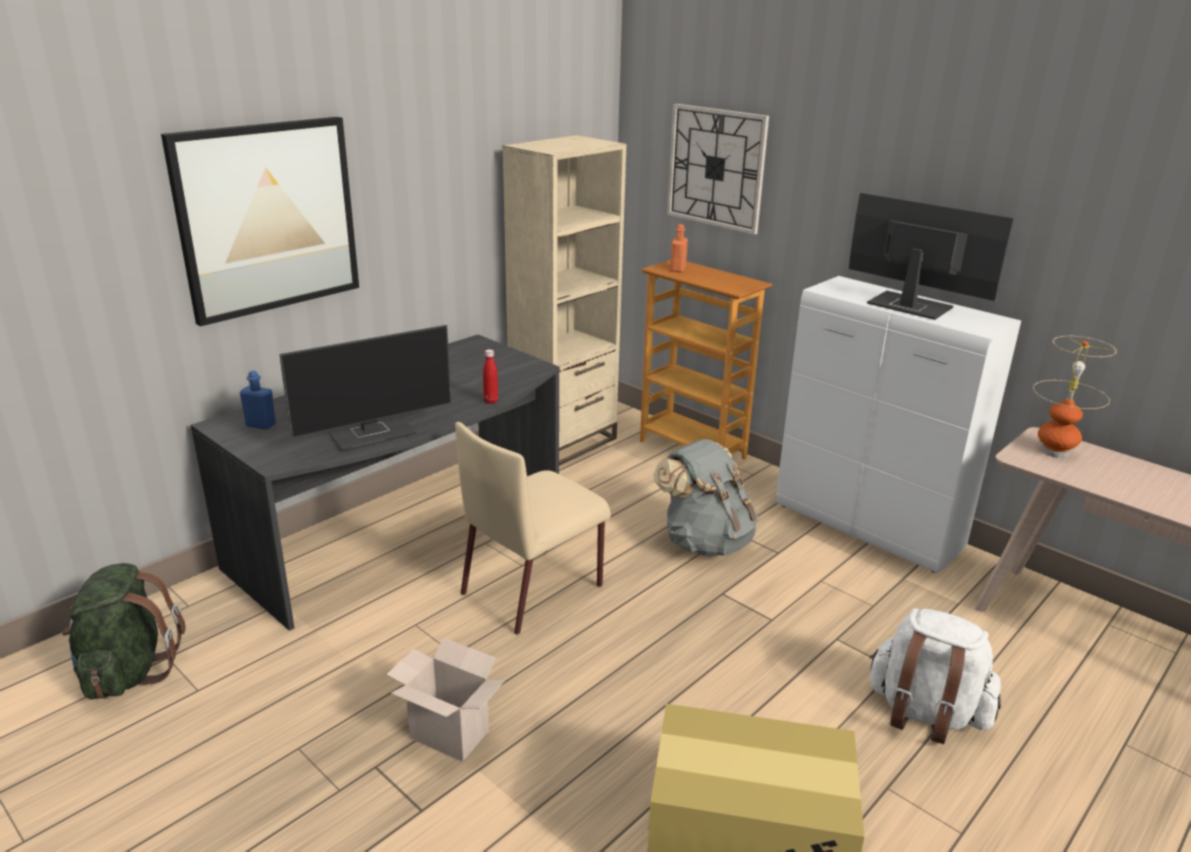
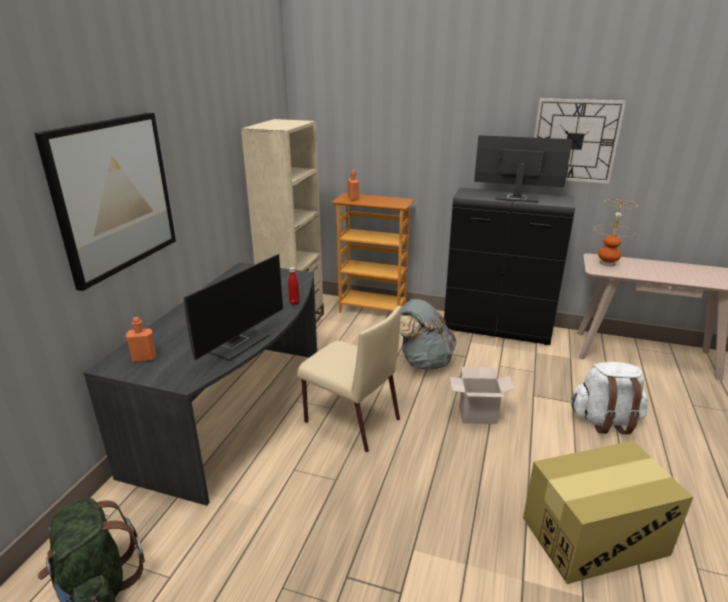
camera: 25 degrees left, 0 degrees up
(261, 425) = (144, 358): blue bottle -> orange bottle
(446, 735) = (375, 535): cardboard box -> cardboard box (476, 416)
(534, 588) = (350, 420): beige chair -> beige chair turned 75 degrees counterclockwise
(716, 168) = (366, 132): wall clock -> wall clock (574, 141)
(868, 528) = (497, 330): white cabinet -> black cabinet

